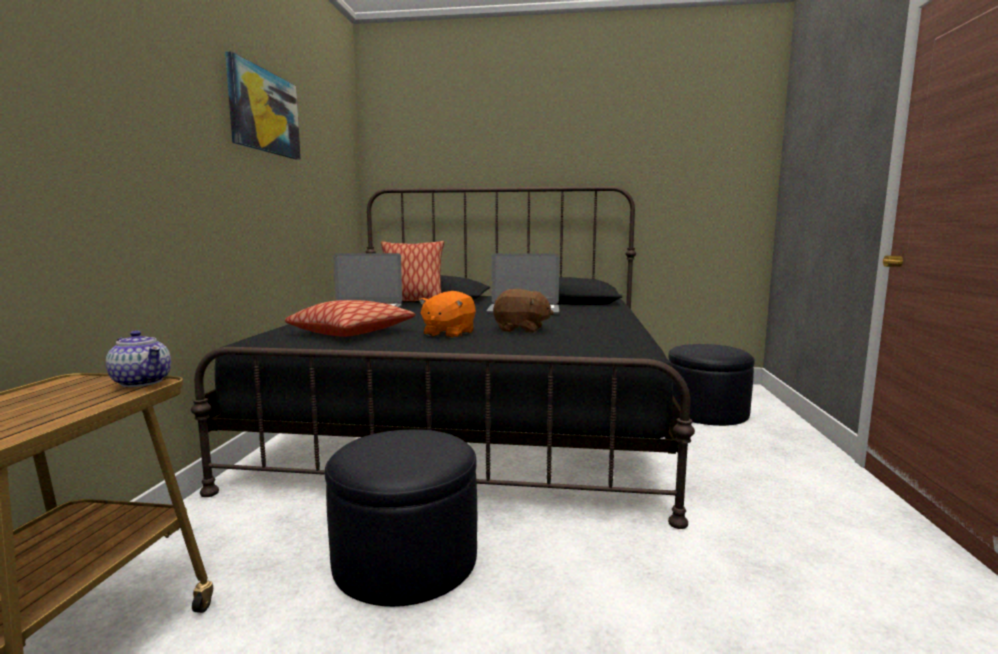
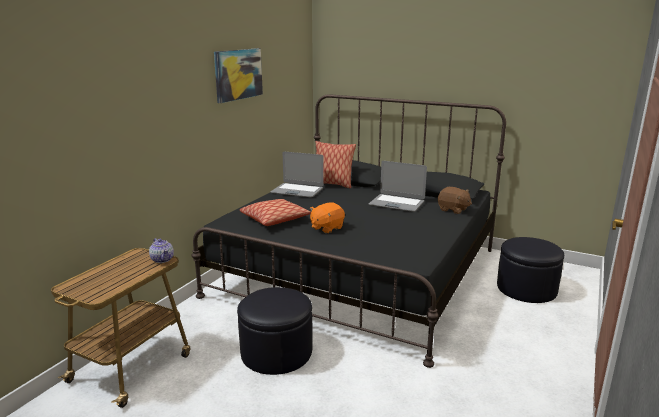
camera: 20 degrees right, 10 degrees up
(521, 330) = (373, 229): brown plush toy -> brown plush toy (453, 210)

